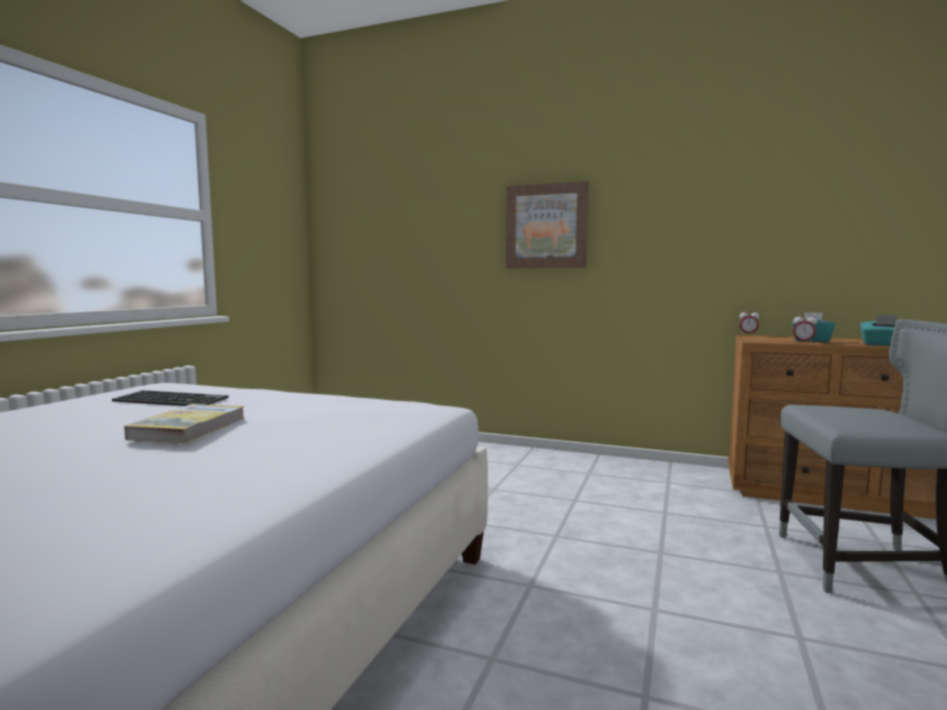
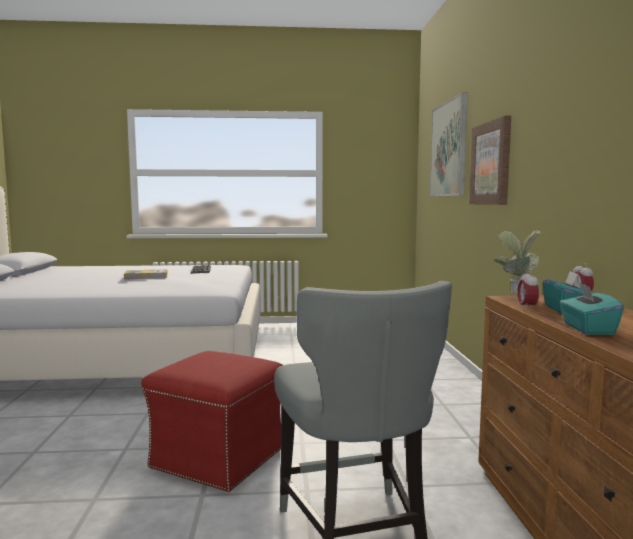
camera: 65 degrees right, 0 degrees up
(425, 205) = (449, 149): none -> picture
(693, 613) = (217, 458): none -> red ottoman
(761, 340) = (516, 299): none -> potted plant

